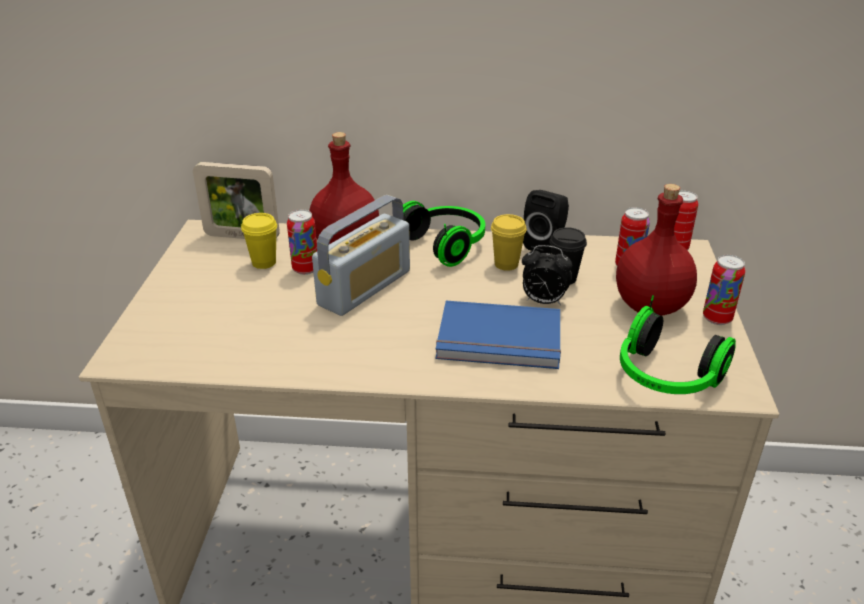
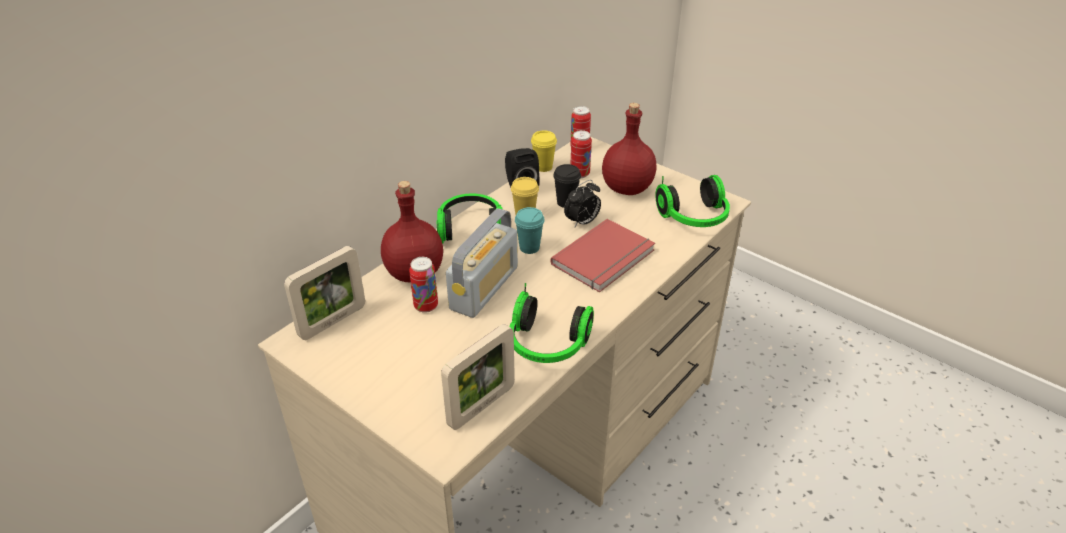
camera: 55 degrees left, 5 degrees up
(193, 354) = (481, 406): none -> picture frame
(264, 262) = (390, 324): yellow cup -> yellow cup (543, 167)
(313, 358) = (547, 346): none -> headphones
(365, 287) = (484, 288): radio -> radio turned 45 degrees clockwise
(457, 287) = (529, 247): none -> turquoise cup
(499, 341) = (605, 258): blue book -> red book
(717, 318) = (660, 174): can -> none

